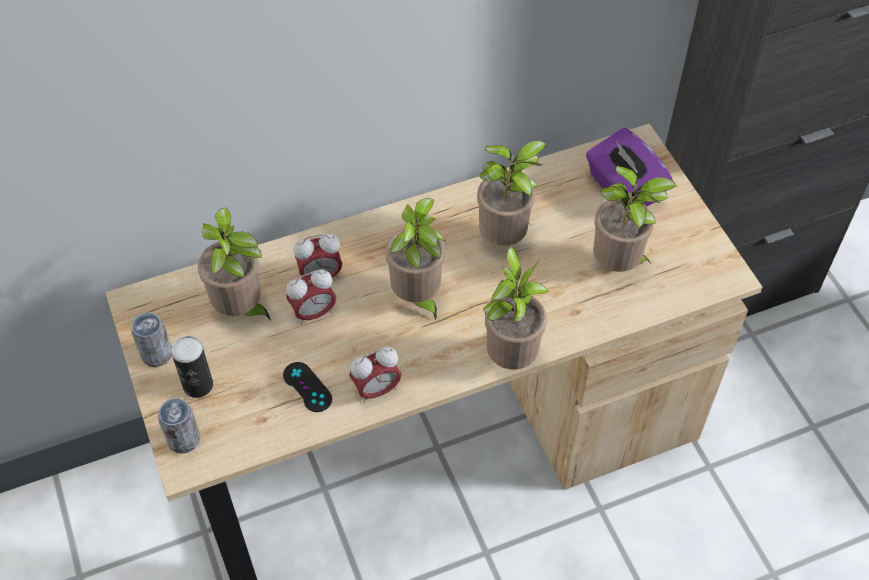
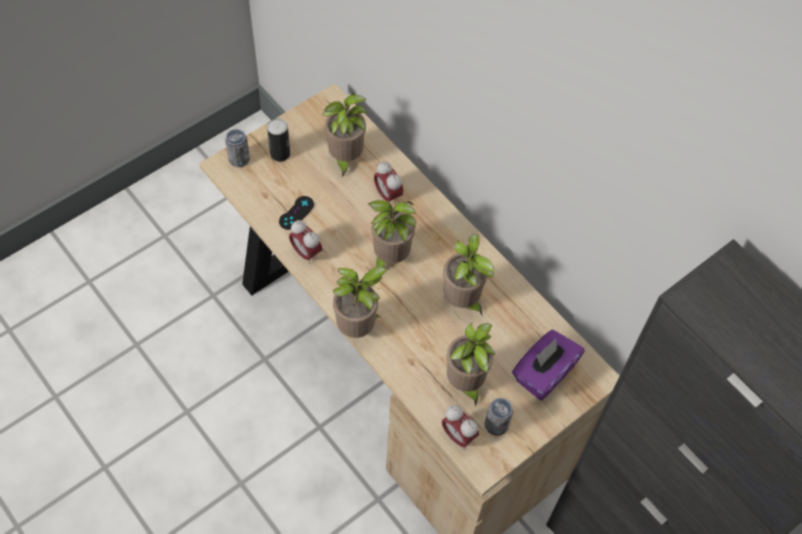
camera: 70 degrees right, 5 degrees up
(157, 354) = (296, 125): can -> can (496, 424)
(313, 313) = (355, 200): alarm clock -> alarm clock (458, 436)

